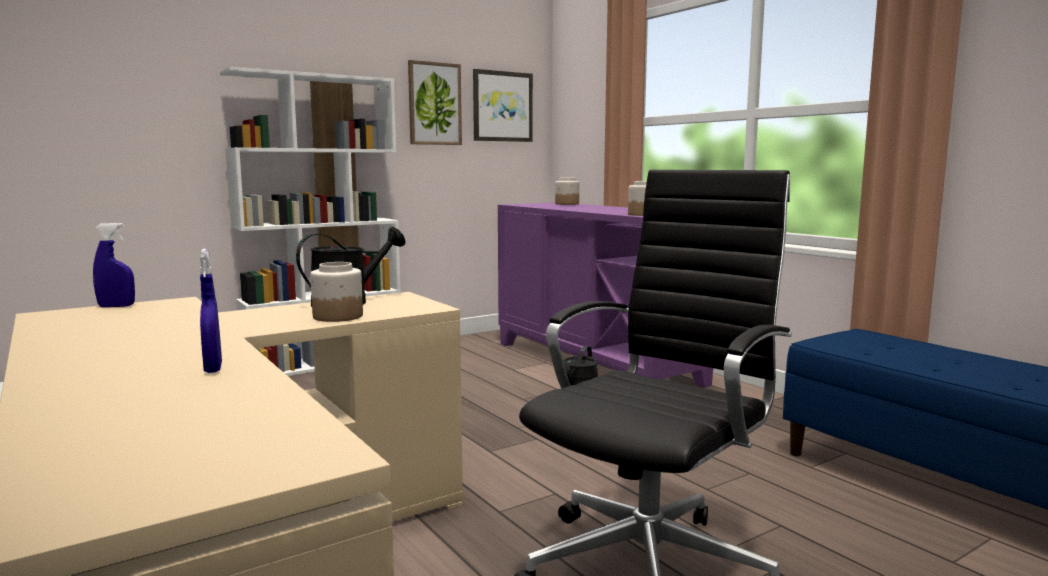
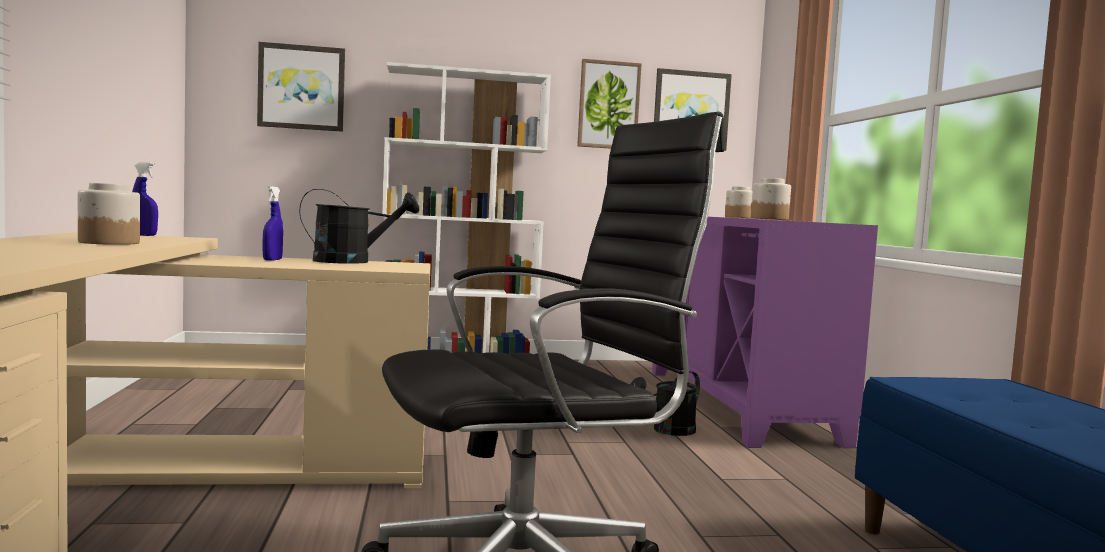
camera: 25 degrees right, 5 degrees down
(117, 92) = (301, 87): none -> picture
(213, 368) = (60, 253): blue spray bottle -> blue spray bottle (272, 260)
(337, 316) = (310, 265): jar -> jar (108, 242)

